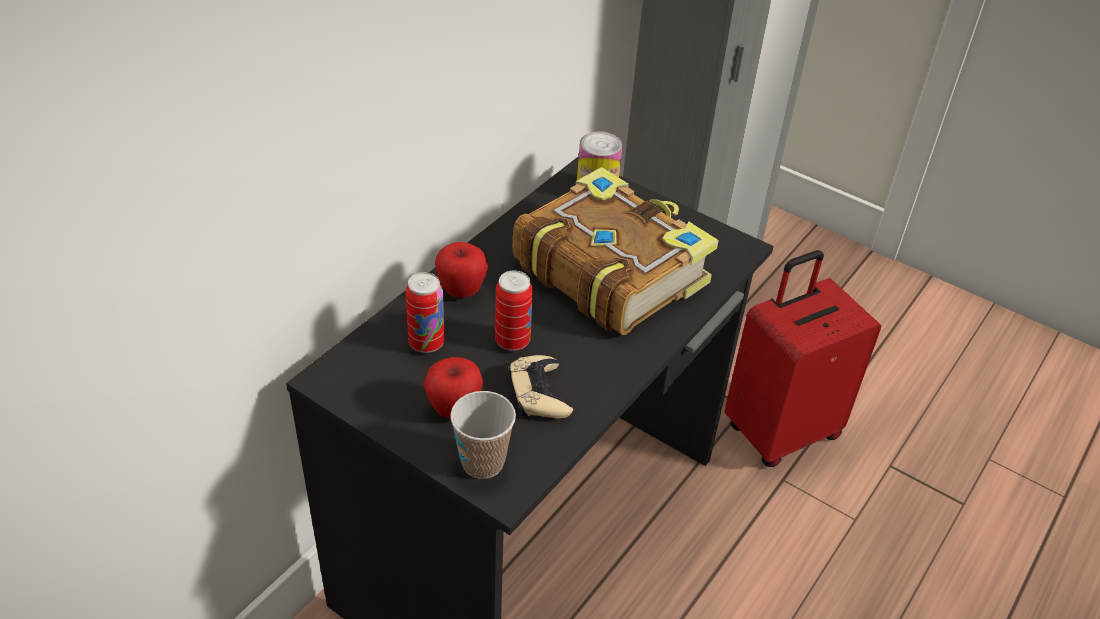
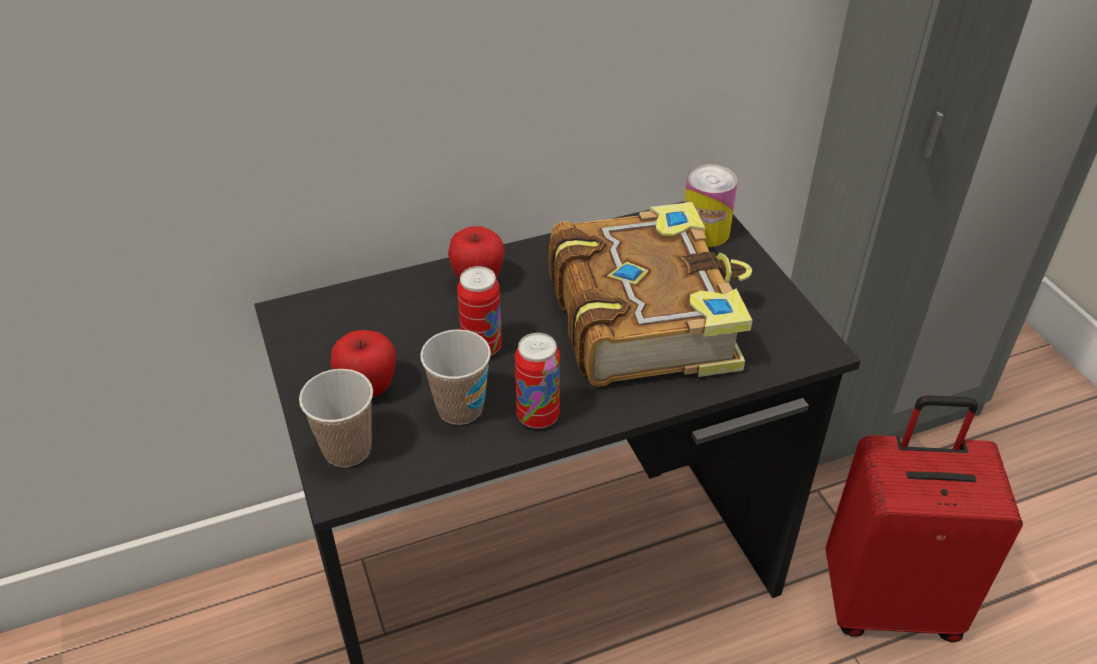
camera: 35 degrees right, 0 degrees up
(426, 343) = (401, 317): can -> can (538, 416)
(539, 393) = (460, 408): beige game controller -> cup

